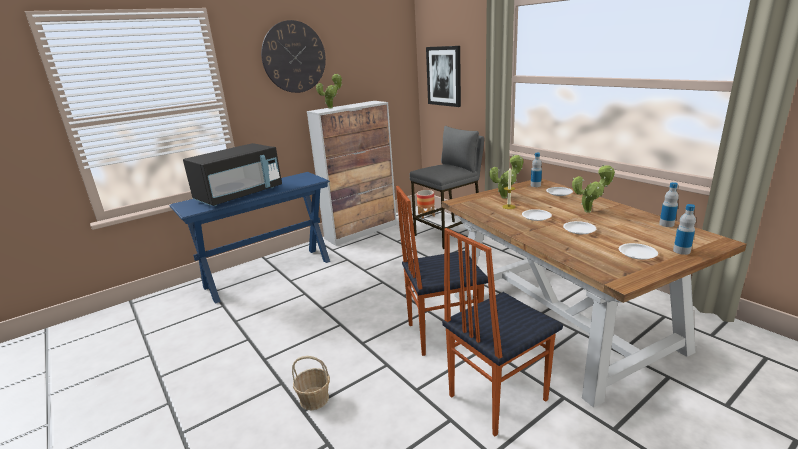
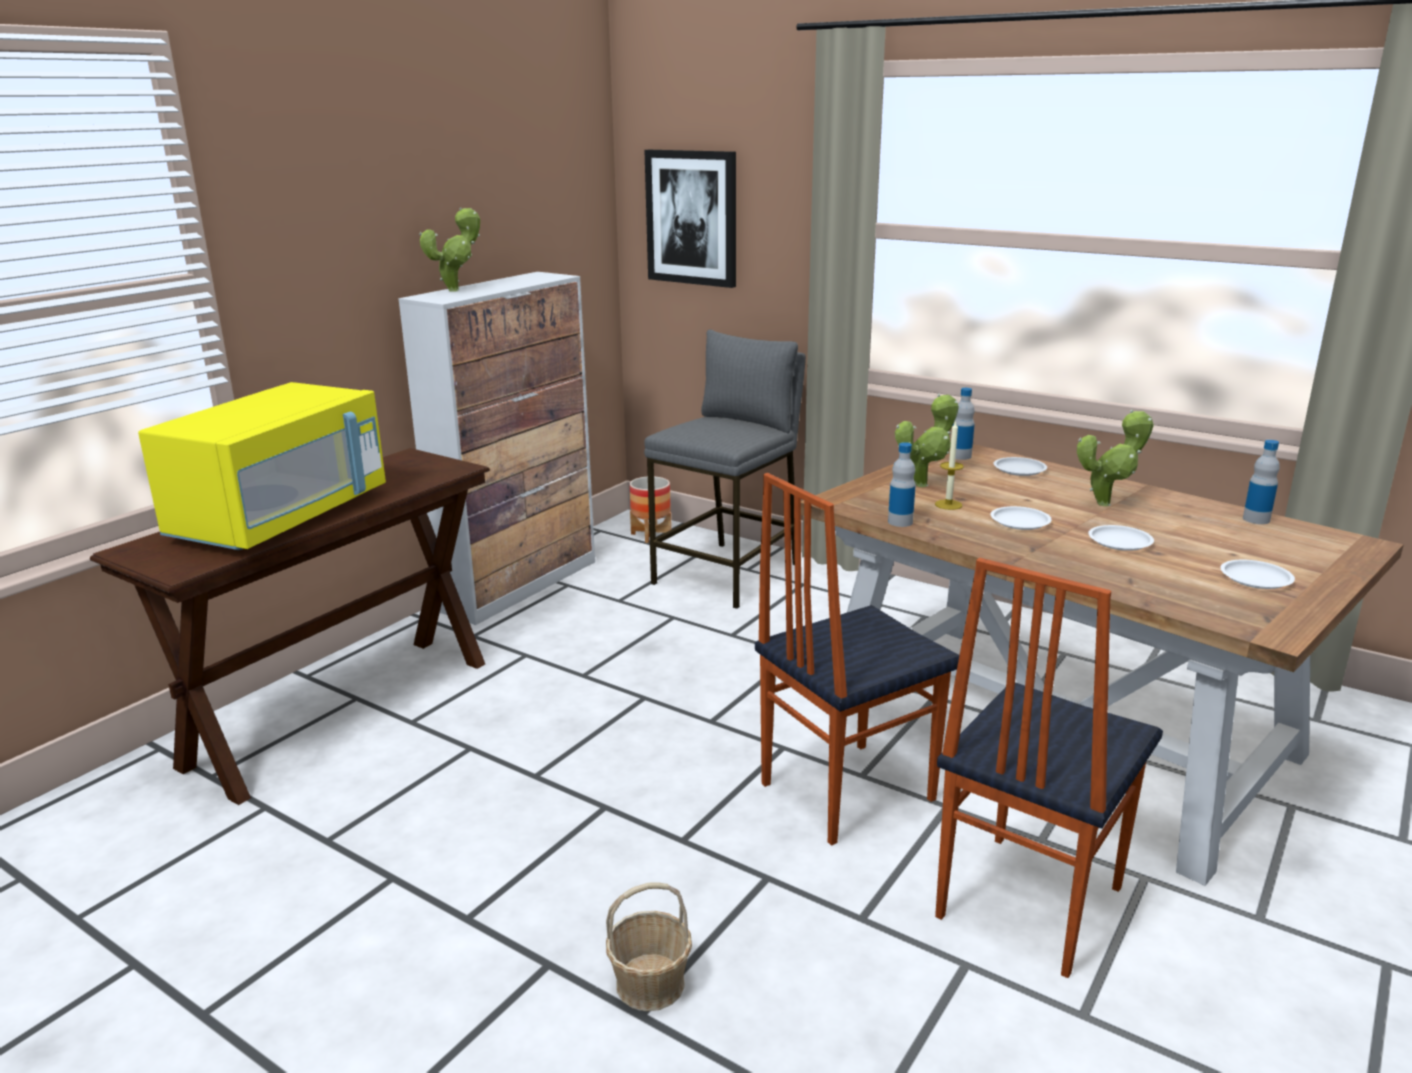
camera: 20 degrees left, 0 degrees up
(239, 195) = (282, 517): black microwave -> yellow microwave
(269, 273) = (342, 711): blue console table -> brown console table
(294, 57) = (368, 165): wall clock -> none
(681, 251) = (1320, 567): bottle -> bottle (900, 522)

